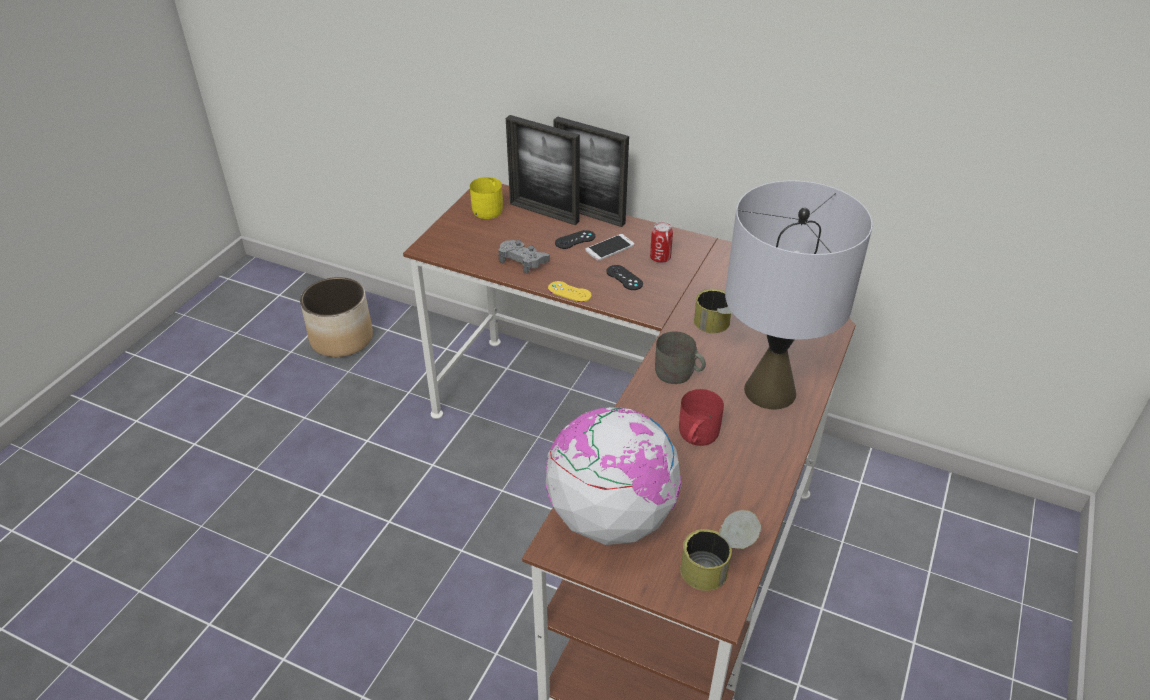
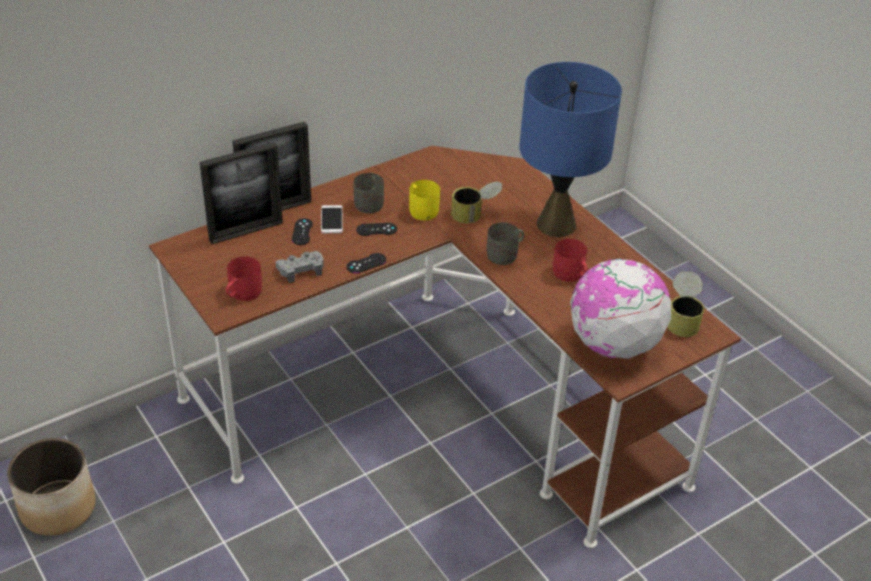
camera: 60 degrees left, 0 degrees up
(463, 244) = (242, 293): none -> red mug
(490, 208) = (205, 257): yellow mug -> yellow mug (422, 209)
(569, 292) = (366, 263): yellow game controller -> black game controller
(660, 258) = (370, 202): can -> grey mug
(770, 390) = (555, 224): grey table lamp -> blue table lamp

